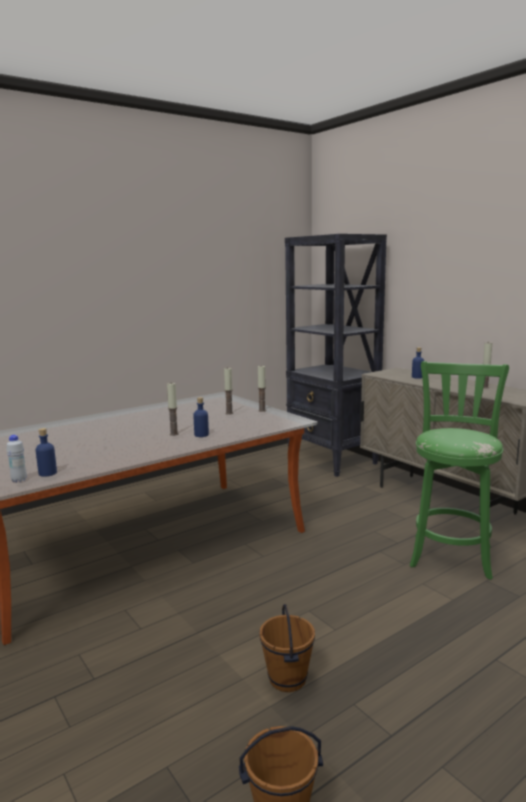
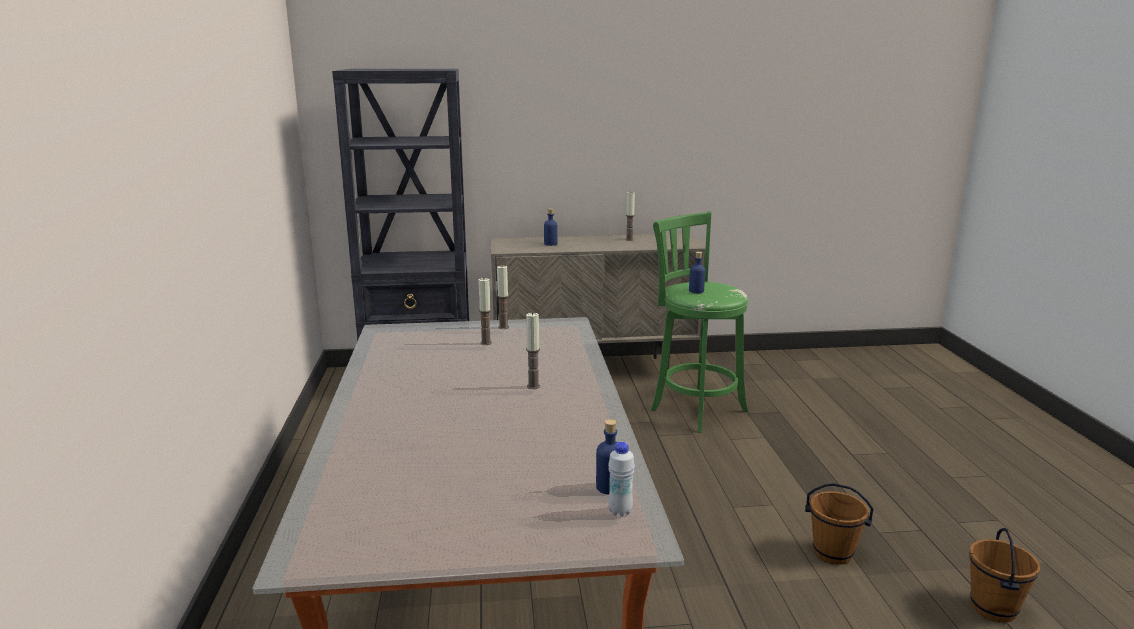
camera: 60 degrees left, 5 degrees up
(201, 435) = (560, 373): blue bottle -> blue bottle (696, 291)

